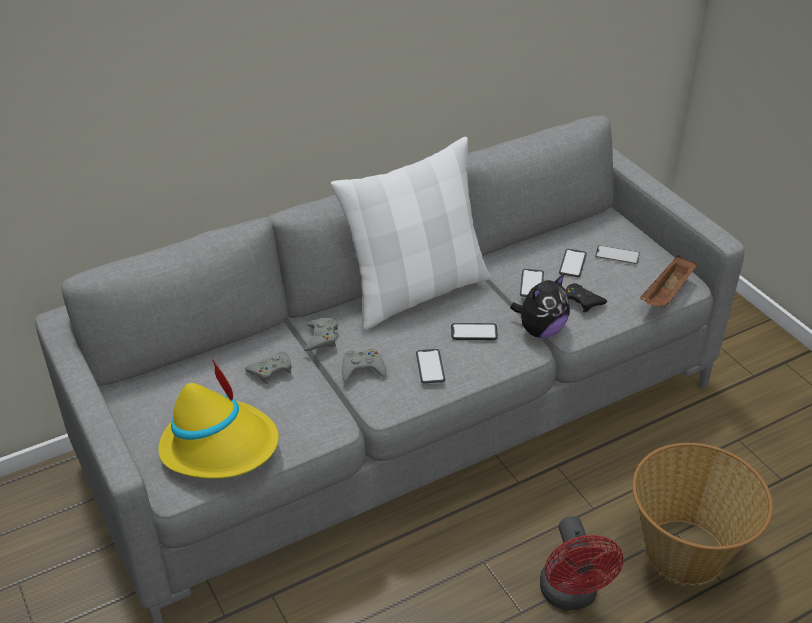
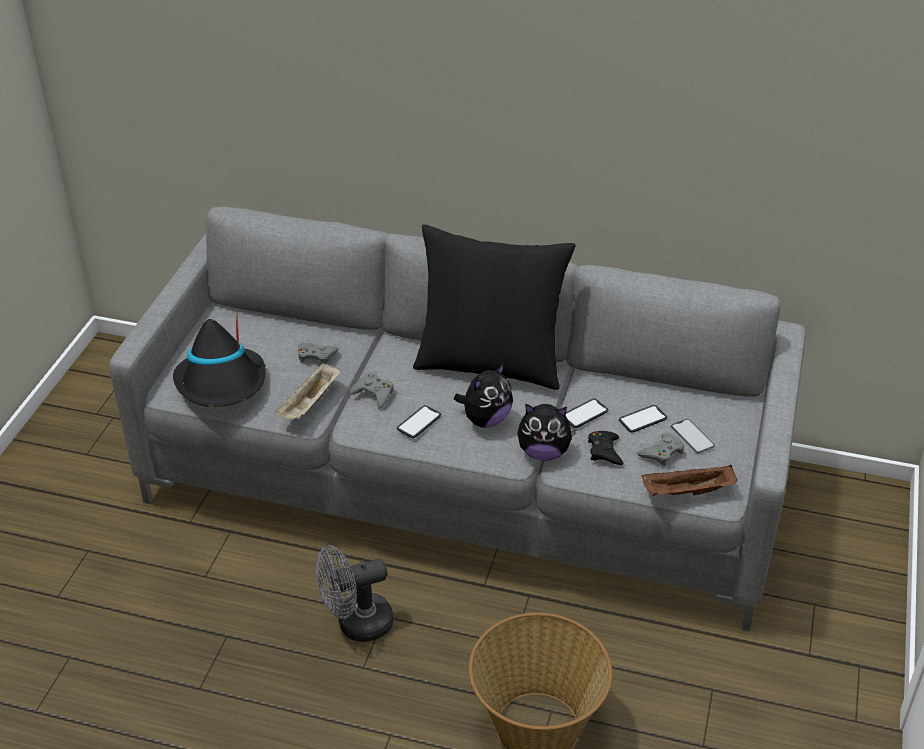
camera: 45 degrees right, 0 degrees up
(220, 446) = (222, 383): yellow hat -> black hat
(321, 338) = (379, 356): grey game controller -> grey game controller (662, 453)
(322, 411) = (310, 404): none -> beige tray
(416, 291) = (489, 365): white pillow -> black pillow
(472, 585) = (356, 624): none -> grey fan
(474, 332) = (485, 419): phone -> plush toy
(571, 596) = (410, 685): red fan -> none

